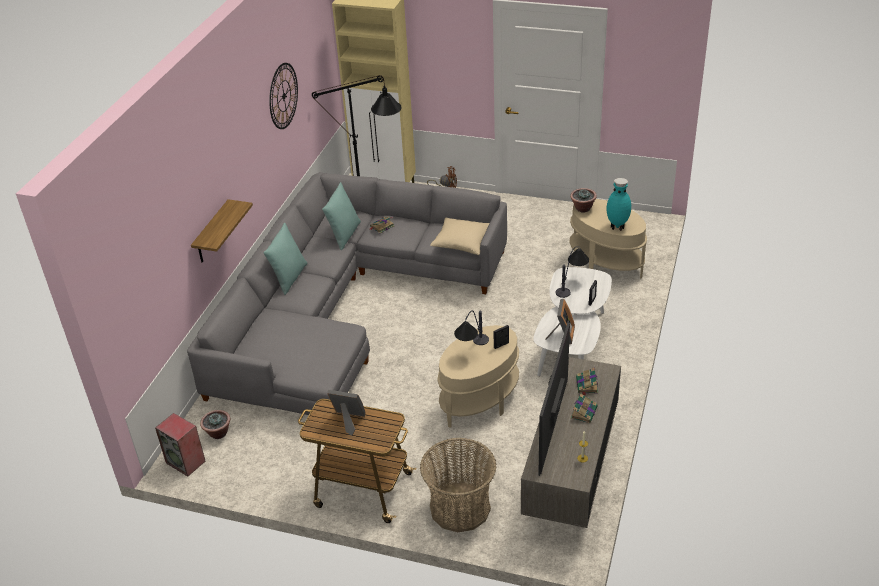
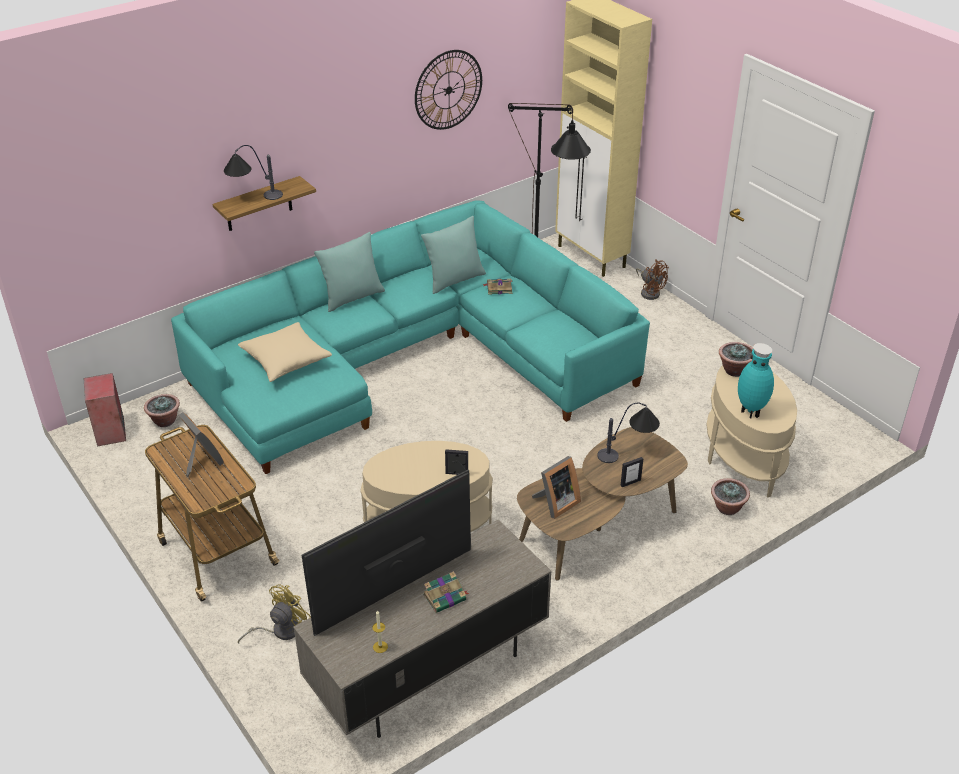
camera: 35 degrees right, 0 degrees up
(343, 306) = (409, 359): grey sofa -> turquoise sofa
(460, 508) = (280, 630): basket -> yellow fan
(462, 243) = (562, 345): beige pillow -> beige pillow (286, 360)
(472, 349) = (422, 461): table lamp -> table lamp (253, 198)
(572, 343) = (599, 527): white coffee table -> brown coffee table
(587, 385) = (485, 570): book -> none
(627, 295) = (727, 508): none -> potted plant

